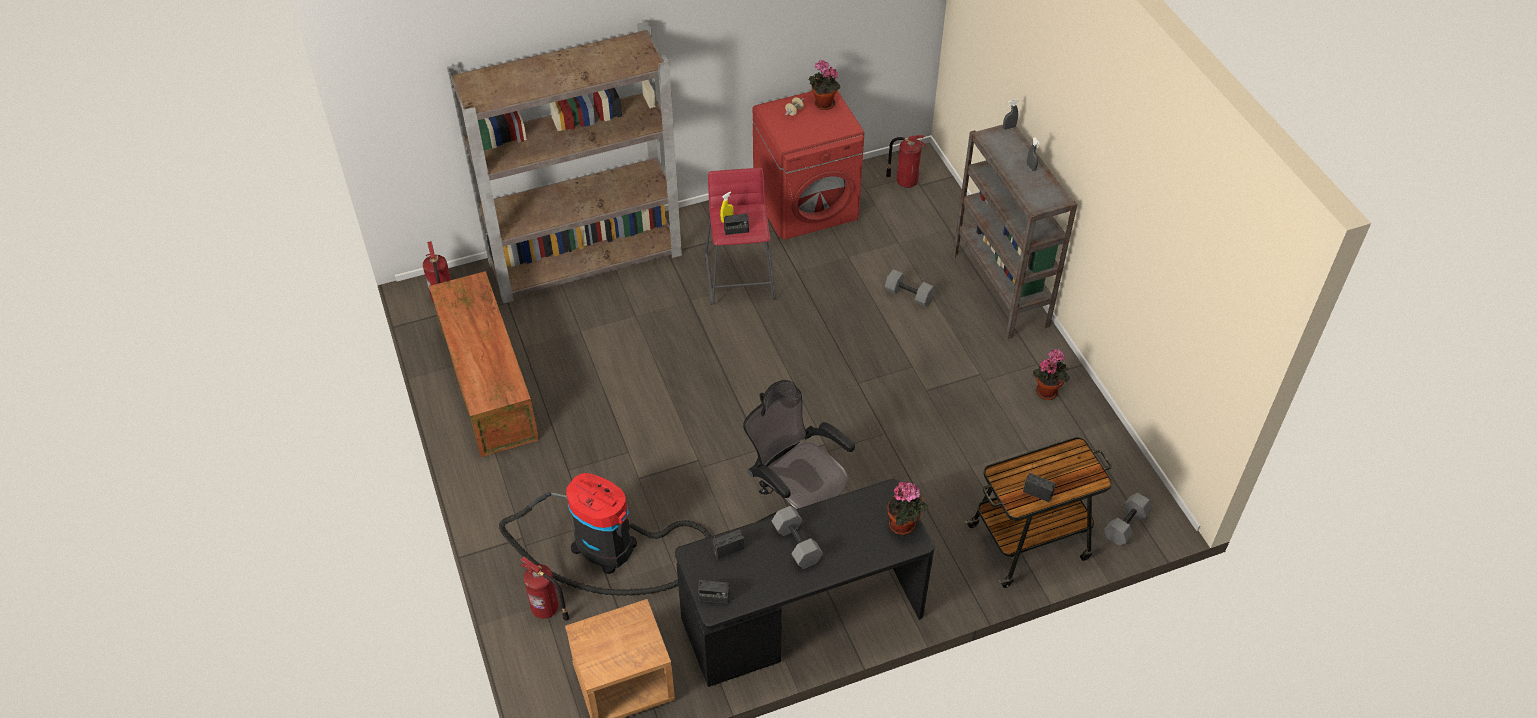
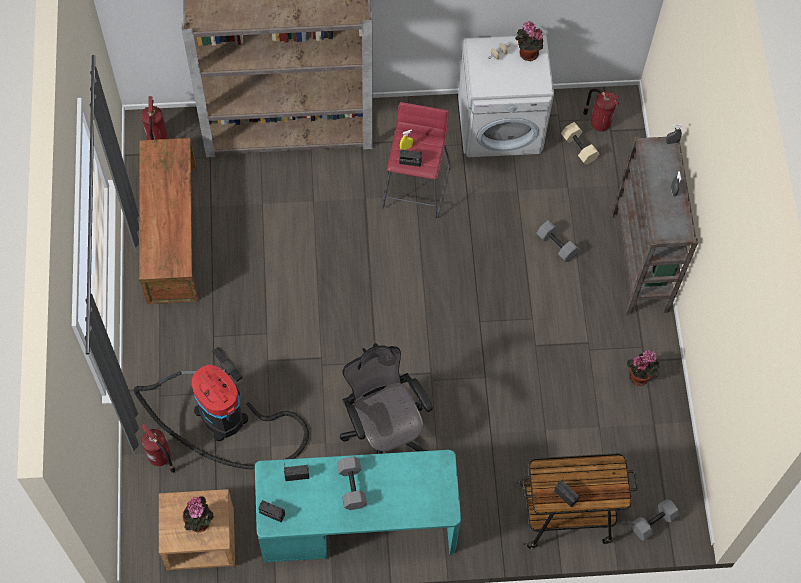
camera: 15 degrees right, 15 degrees up
(803, 617) = (358, 525): black desk -> turquoise desk
(808, 205) = (501, 126): red washing machine -> white washing machine
(895, 206) = (579, 148): none -> beige dumbbell
(904, 525) = (443, 495): potted plant -> potted plant (200, 523)

